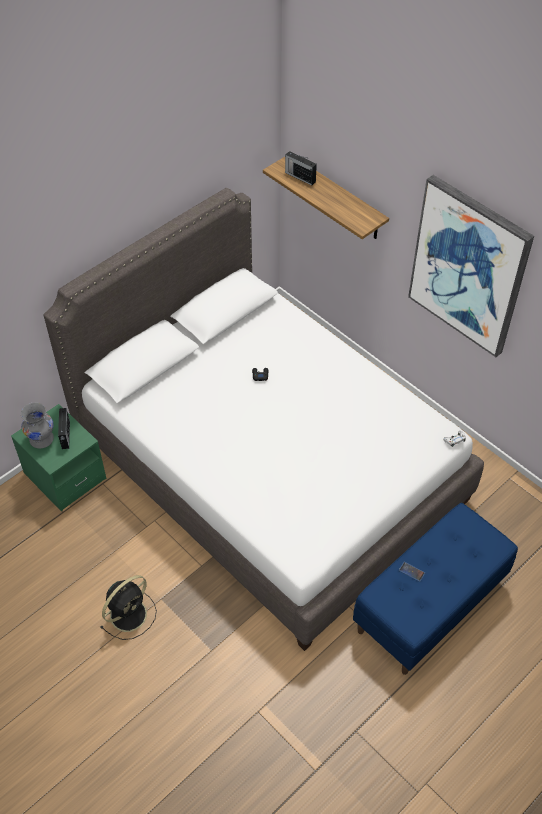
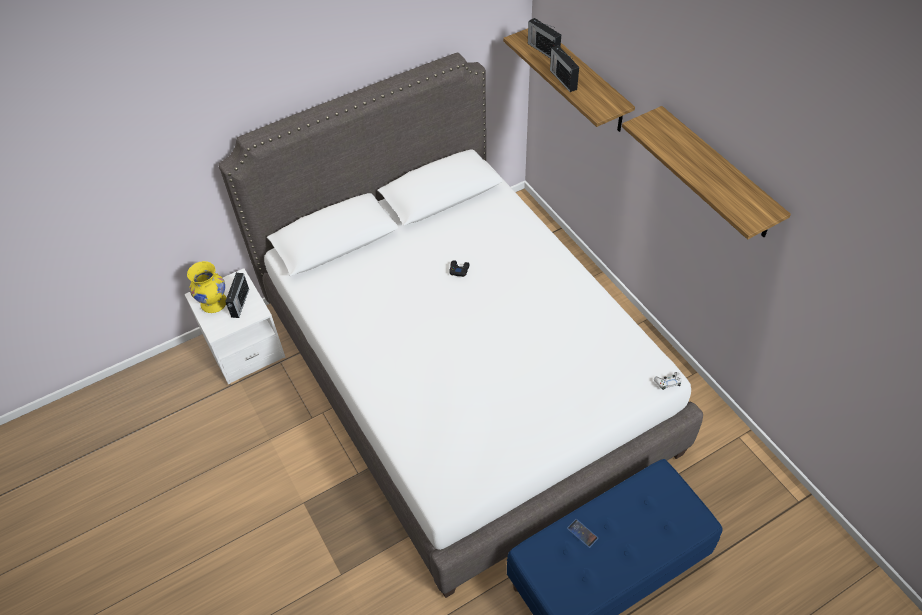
camera: 15 degrees right, 0 degrees up
(42, 439) = (214, 303): grey vase -> yellow vase
(65, 476) = (244, 347): green nightstand -> white nightstand
(129, 613) = (265, 513): black fan -> none
(324, 201) = (563, 79): none -> radio
(468, 266) = (717, 174): picture -> shelf

